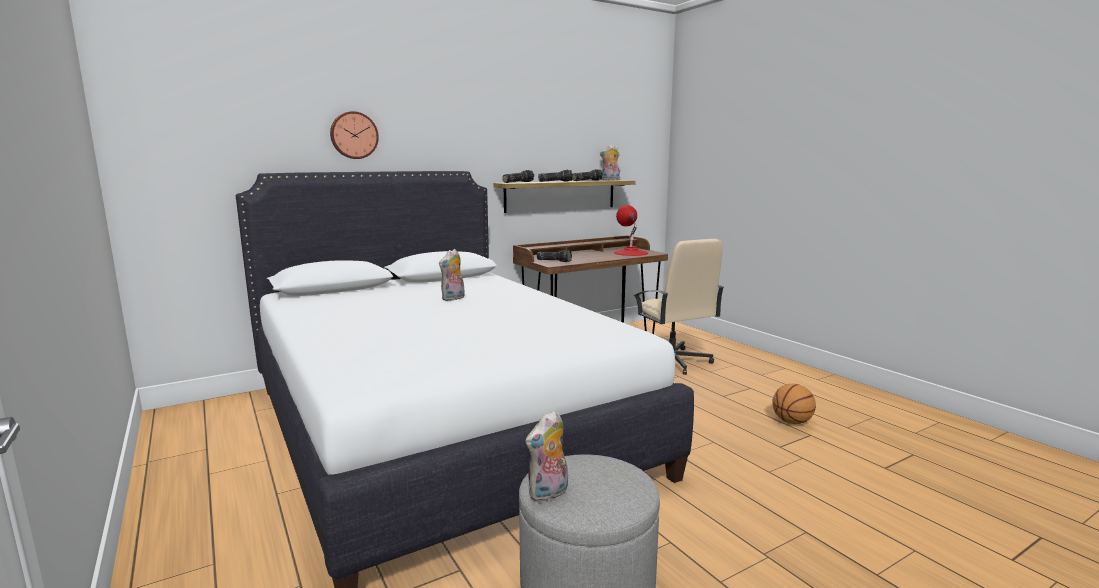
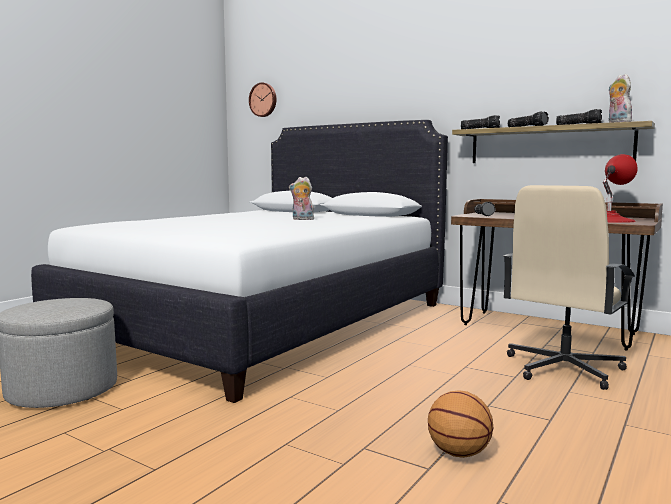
camera: 65 degrees right, 5 degrees down
(354, 135) = (346, 95): wall clock -> wall clock (263, 100)
(549, 494) = (42, 301): plush toy -> none

